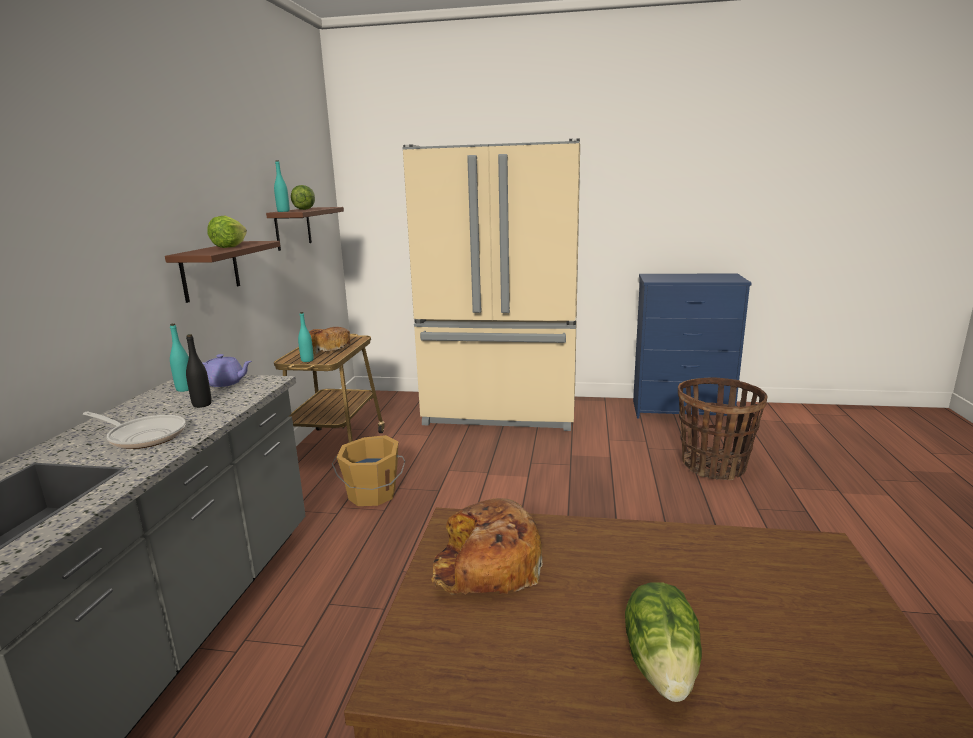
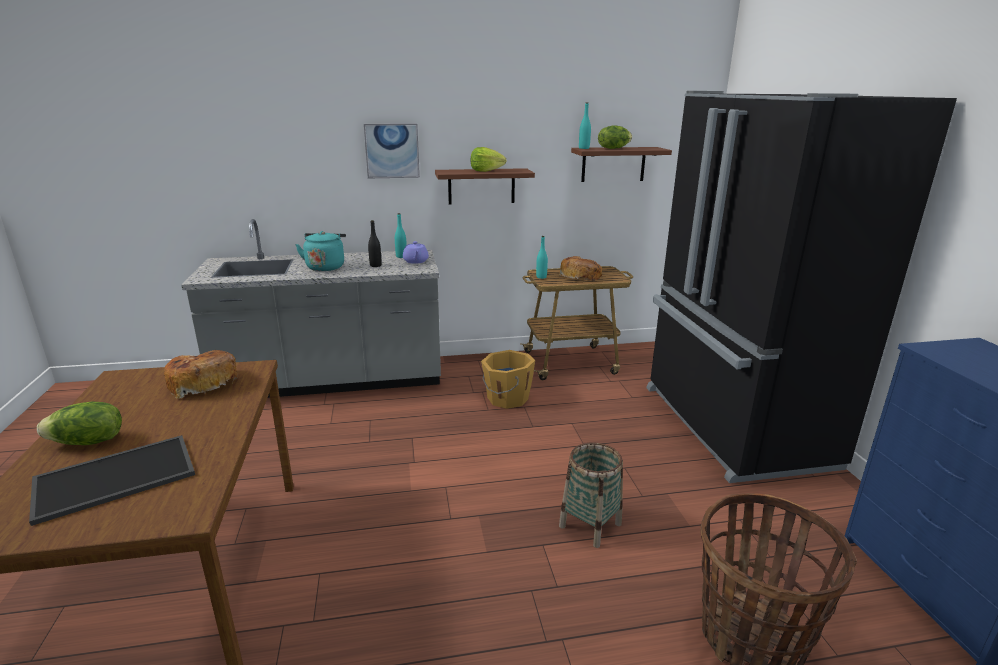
camera: 70 degrees right, 5 degrees up
(112, 233) = (392, 151): none -> picture
(144, 436) = (325, 267): frying pan -> turquoise kettle
(501, 412) = (732, 426): beige fridge -> black fridge
(598, 493) = (590, 525): none -> basket
(765, 615) = (113, 479): none -> tray

